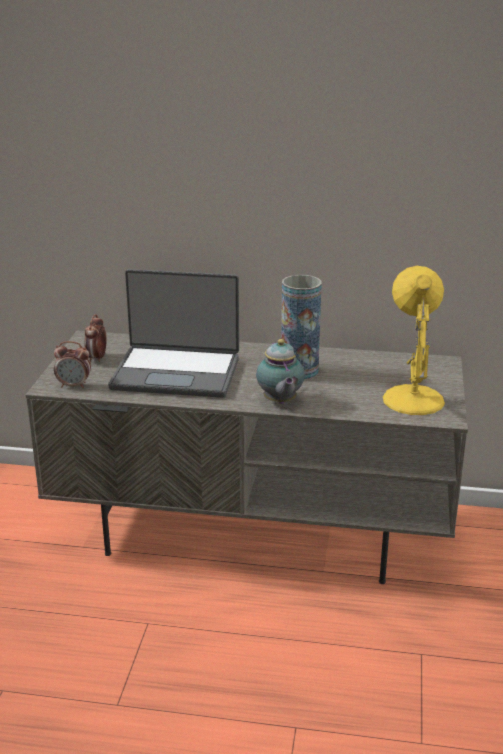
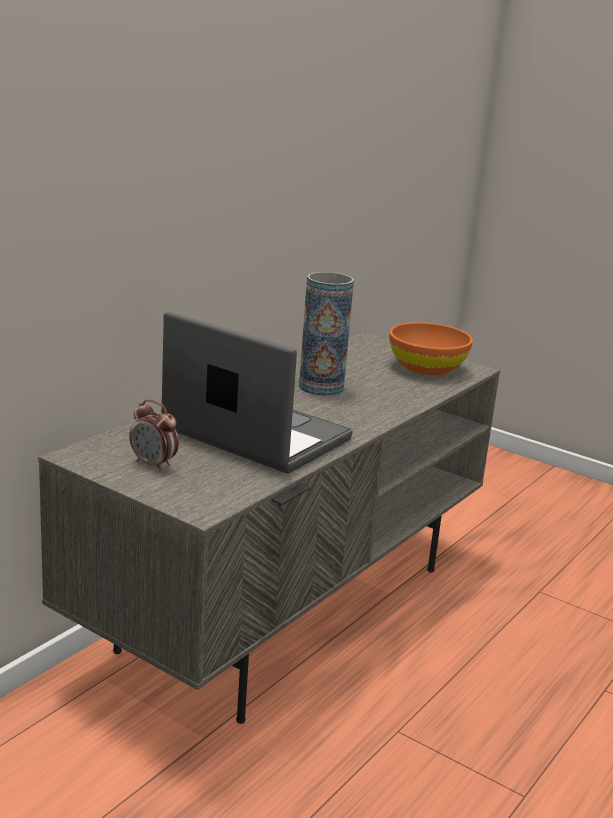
camera: 65 degrees left, 5 degrees down
(74, 385) = (218, 495): alarm clock -> none
(176, 373) = (254, 436): laptop -> laptop turned 90 degrees counterclockwise
(280, 402) = (382, 412): teapot -> none
(412, 398) = (427, 368): yellow table lamp -> orange bowl

